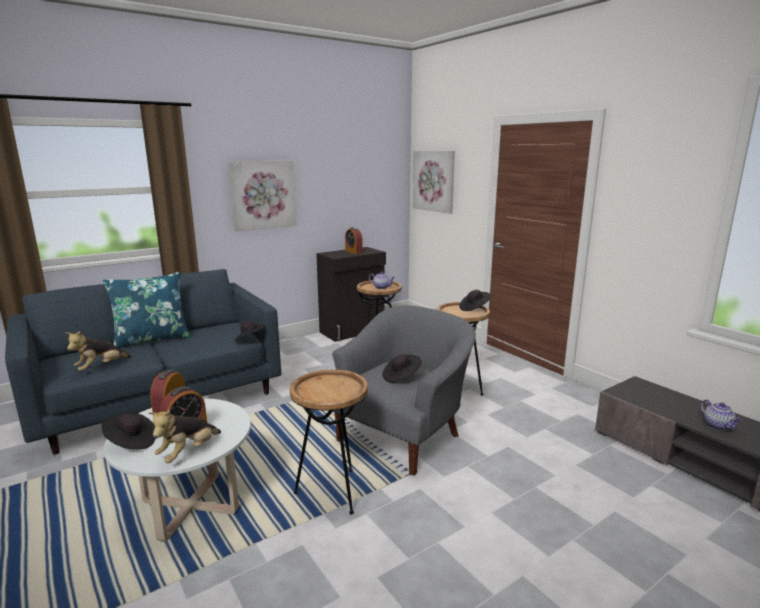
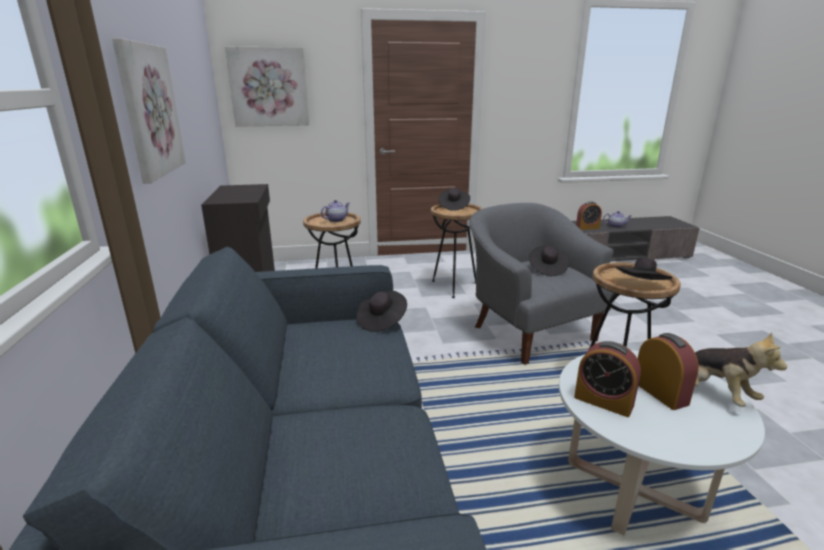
camera: 65 degrees left, 5 degrees up
(101, 367) = (393, 473): plush toy -> none
(131, 442) = (691, 438): black hat -> black hat (641, 286)
(152, 339) = (285, 406): blue pillow -> none
(353, 252) = (237, 192): alarm clock -> alarm clock (587, 228)

